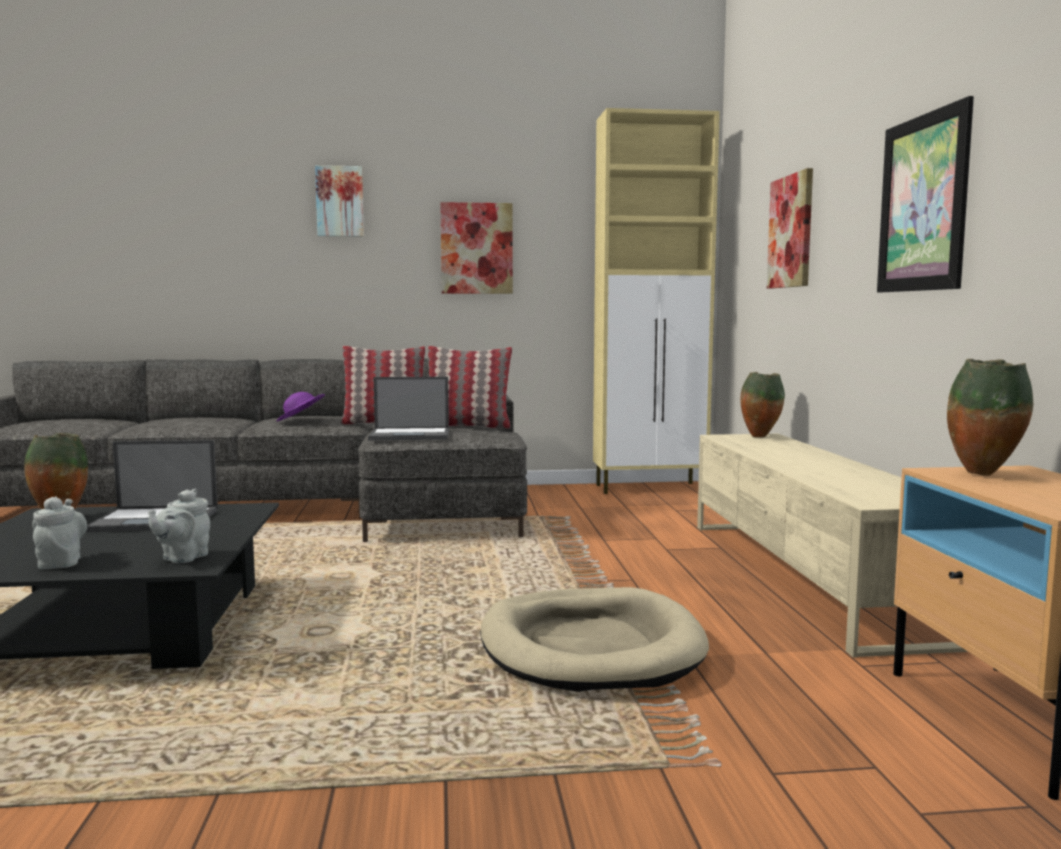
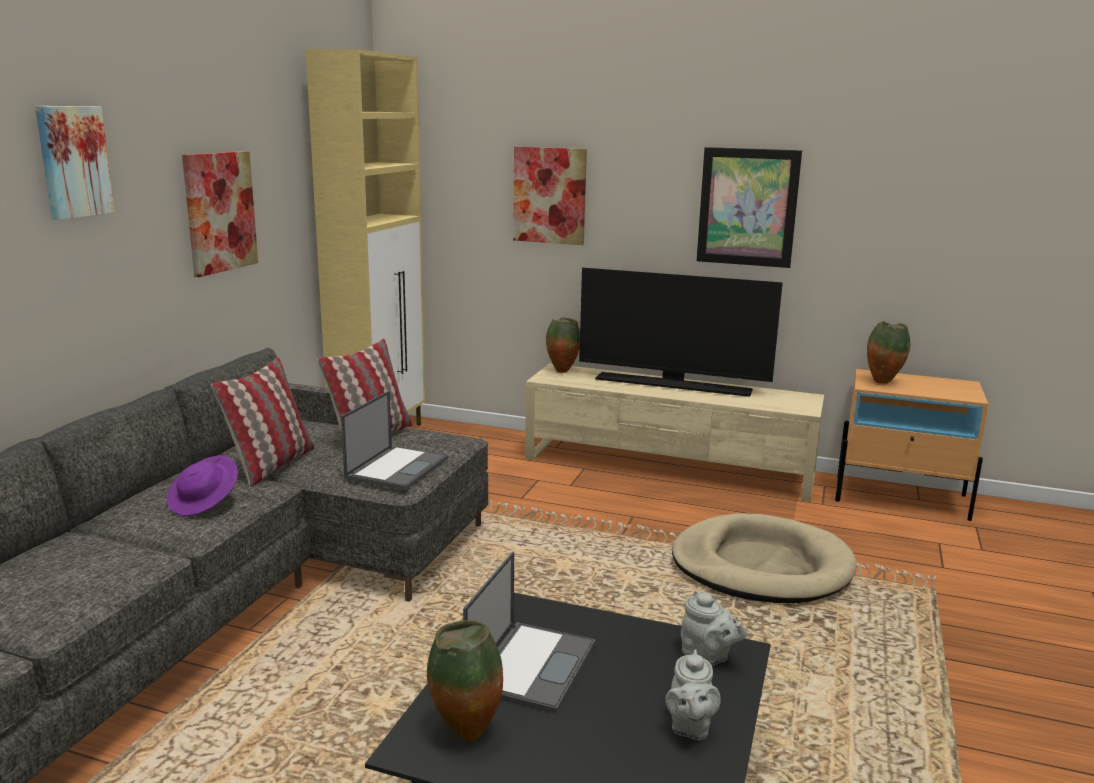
camera: 65 degrees left, 10 degrees up
(61, 562) = (689, 727): grey teapot -> grey teapot turned 90 degrees counterclockwise
(819, 461) = (673, 385): none -> television

